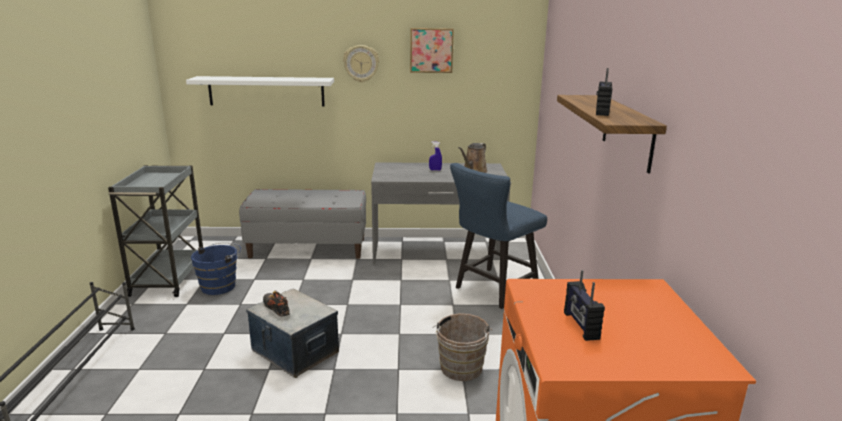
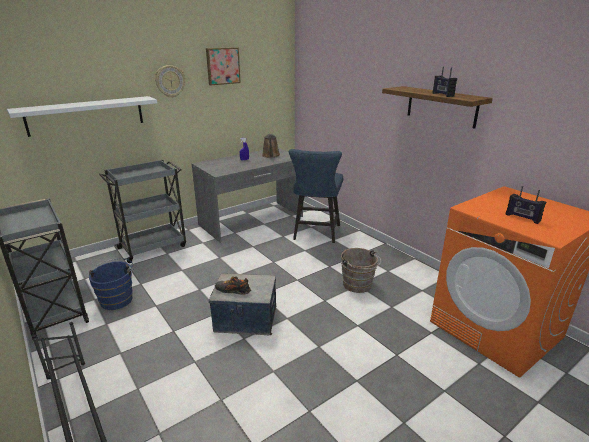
camera: 35 degrees left, 5 degrees up
(308, 248) = (153, 246): grey bench -> grey cart

